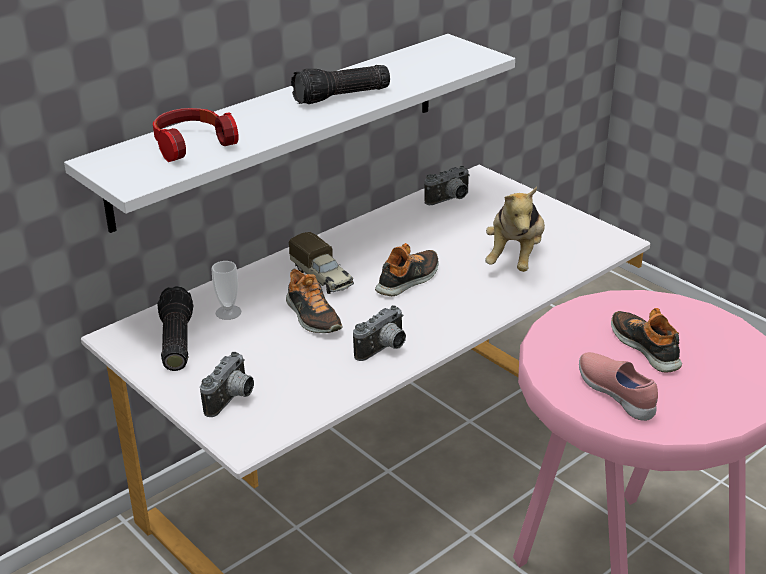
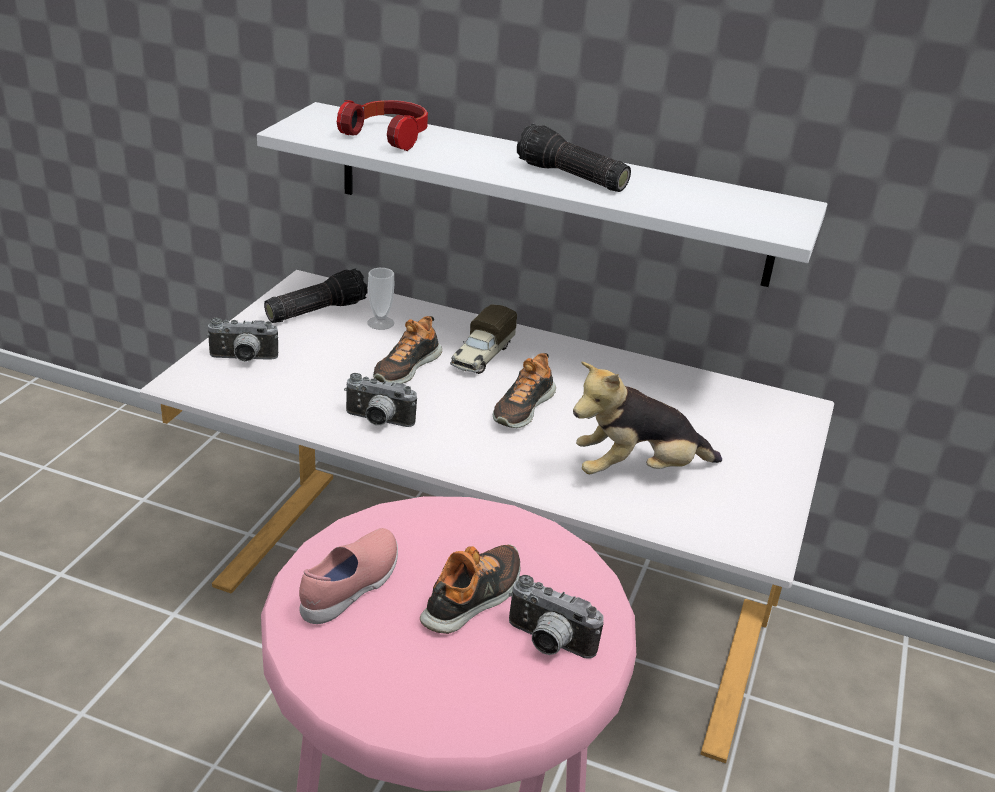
camera: 60 degrees right, 0 degrees up
(409, 280) = (522, 408): shoe -> shoe turned 105 degrees clockwise
(450, 200) = (721, 398): camera -> camera (547, 643)

